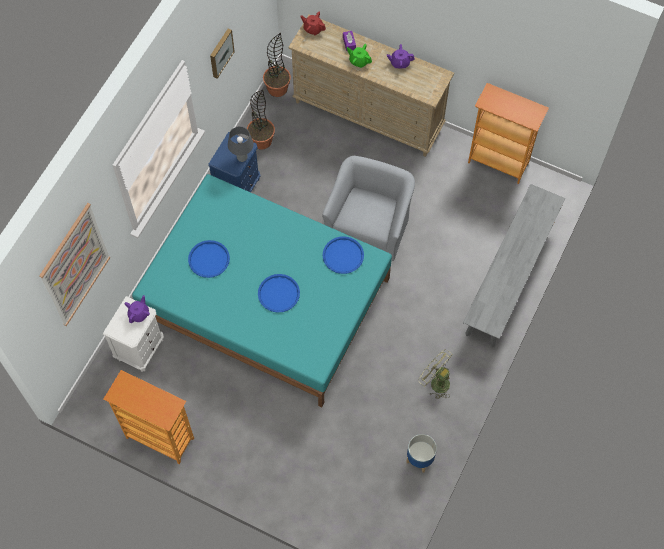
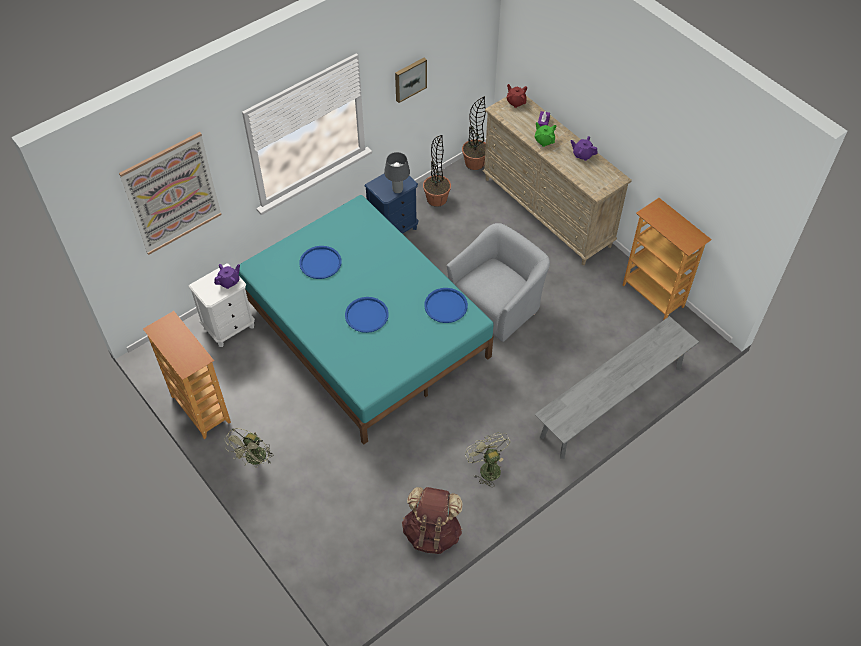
camera: 25 degrees right, 10 degrees down
(235, 463) = (254, 460): none -> green fan
(420, 459) = (432, 532): planter -> brown backpack

